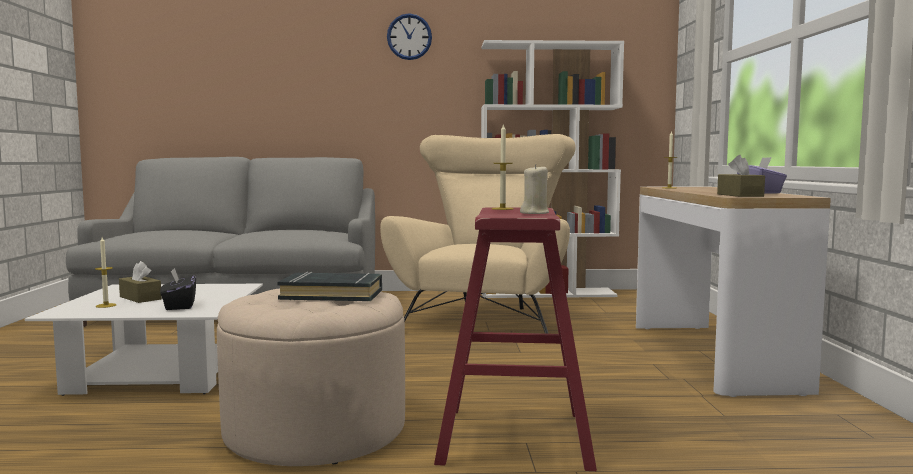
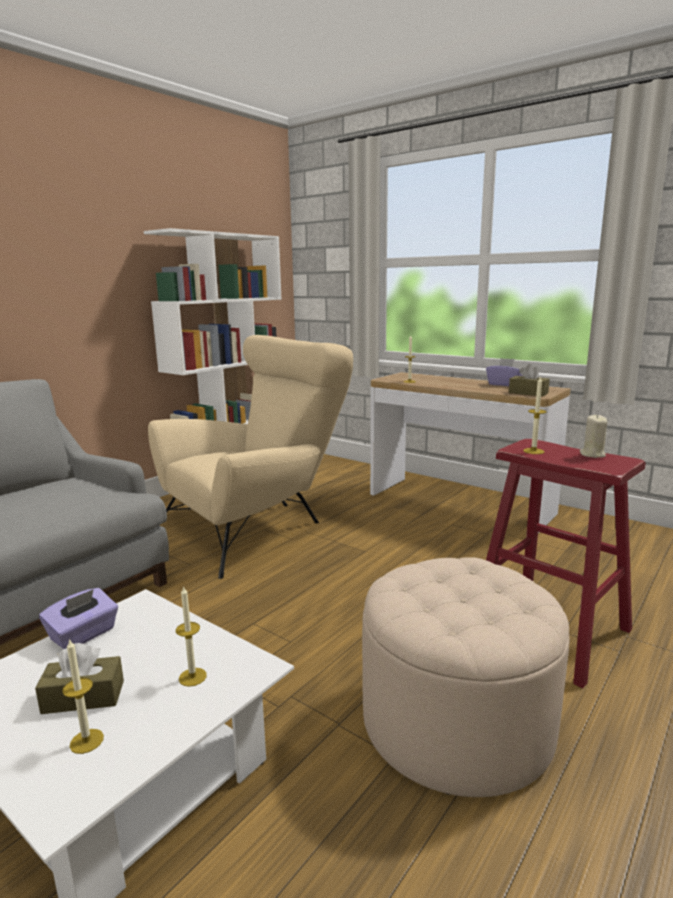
camera: 50 degrees left, 10 degrees up
(179, 306) = (192, 677): black tissue box -> candle
(196, 286) = (83, 635): none -> purple tissue box
(332, 294) = (465, 583): black book -> none
(409, 37) = (60, 213): wall clock -> none
(484, 318) = (256, 526): beige armchair -> beige armchair turned 90 degrees clockwise

